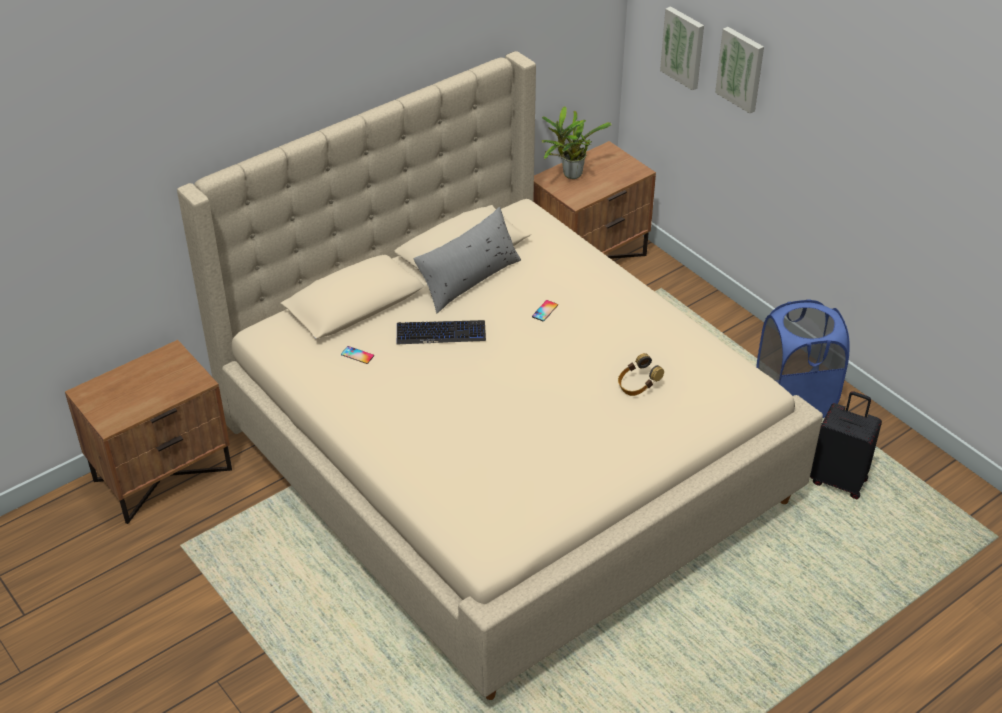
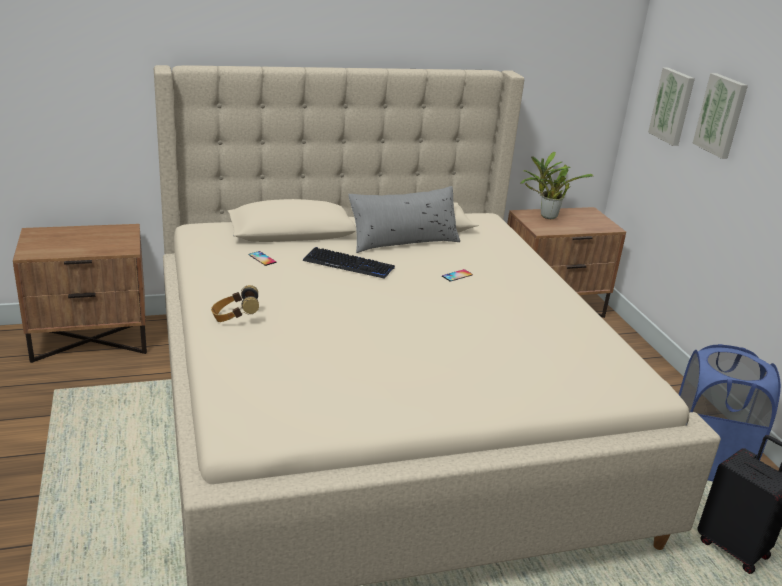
camera: 20 degrees right, 15 degrees down
(637, 386) = (512, 348): headphones -> headphones (235, 318)

